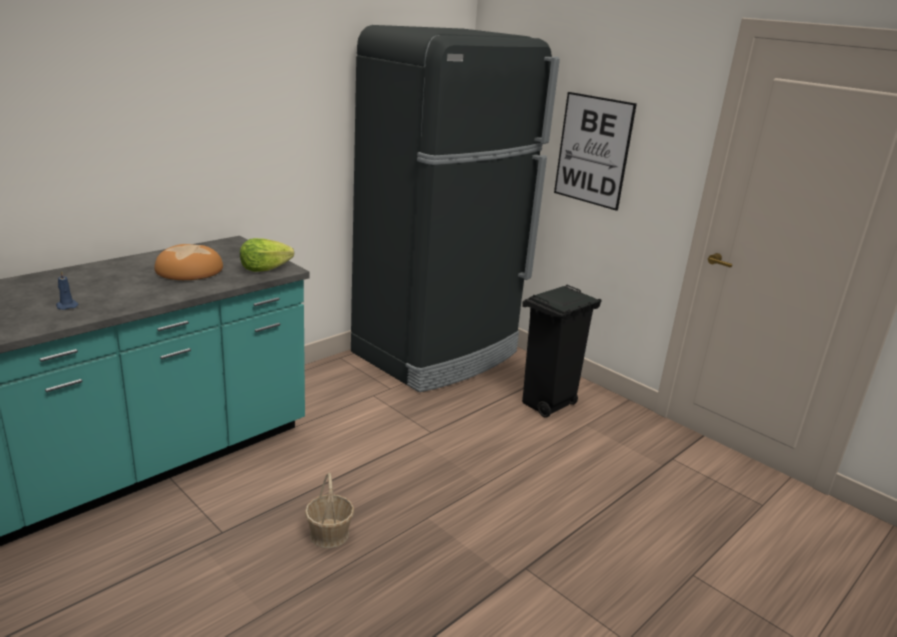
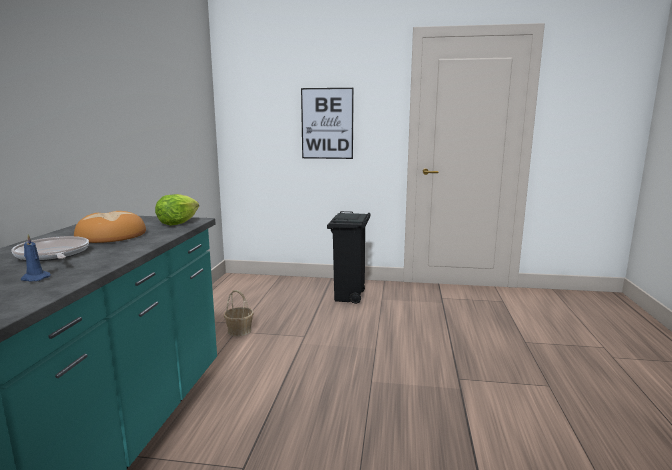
camera: 35 degrees left, 10 degrees down
(116, 282) = (53, 255): none -> frying pan
(329, 534) = (326, 423): basket -> basket (239, 330)
(437, 353) = (246, 294): black fridge -> none

